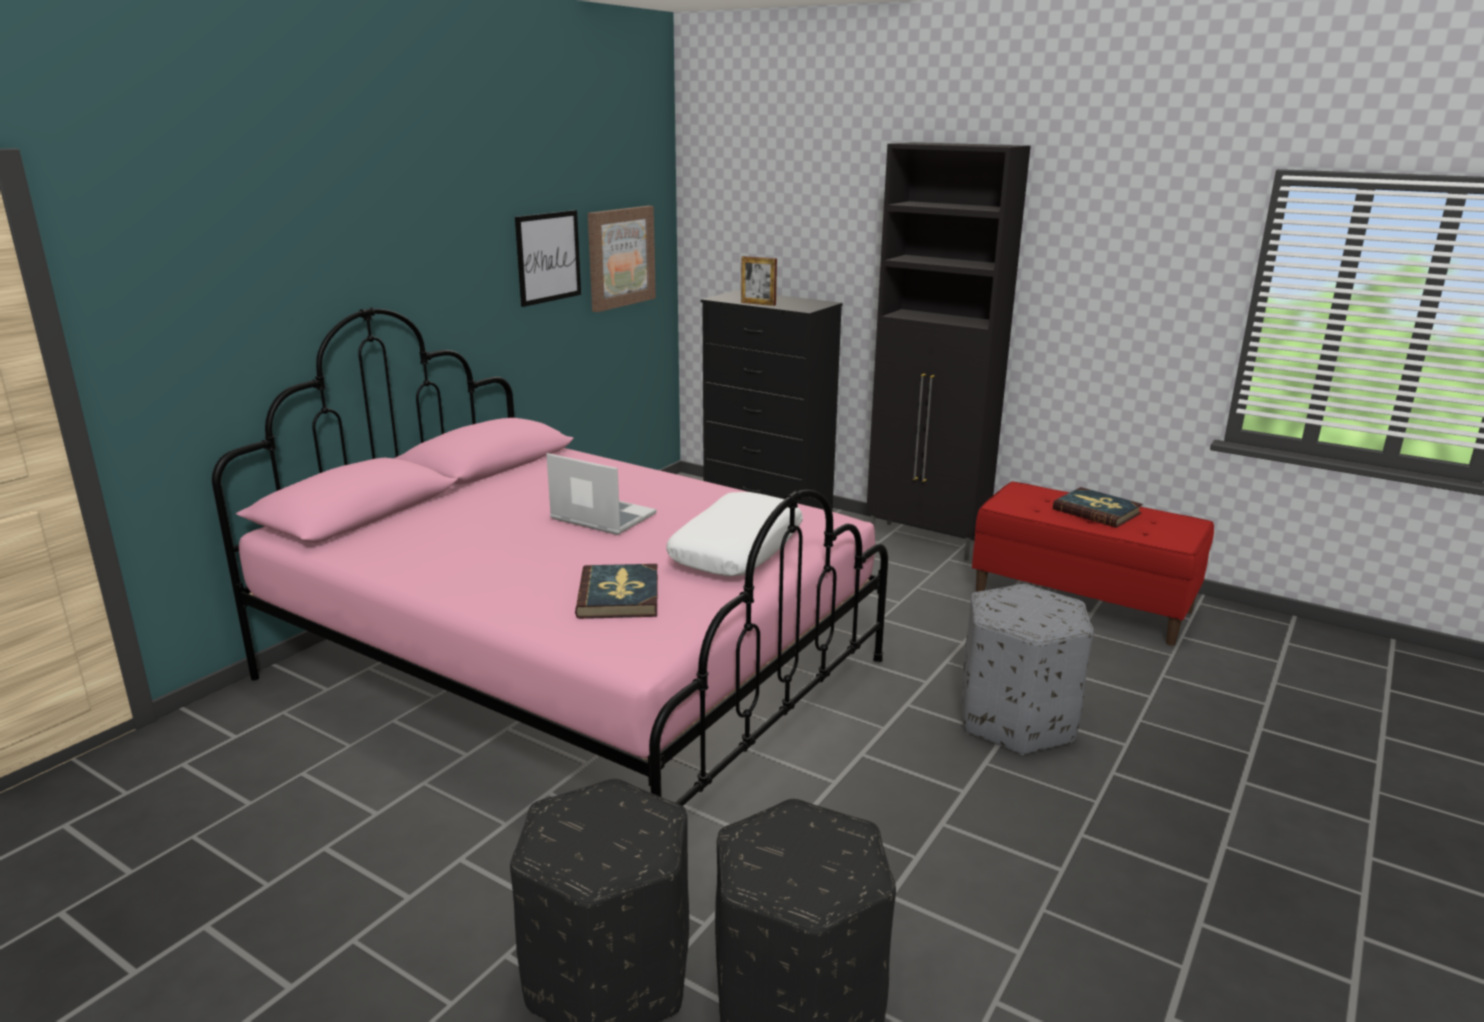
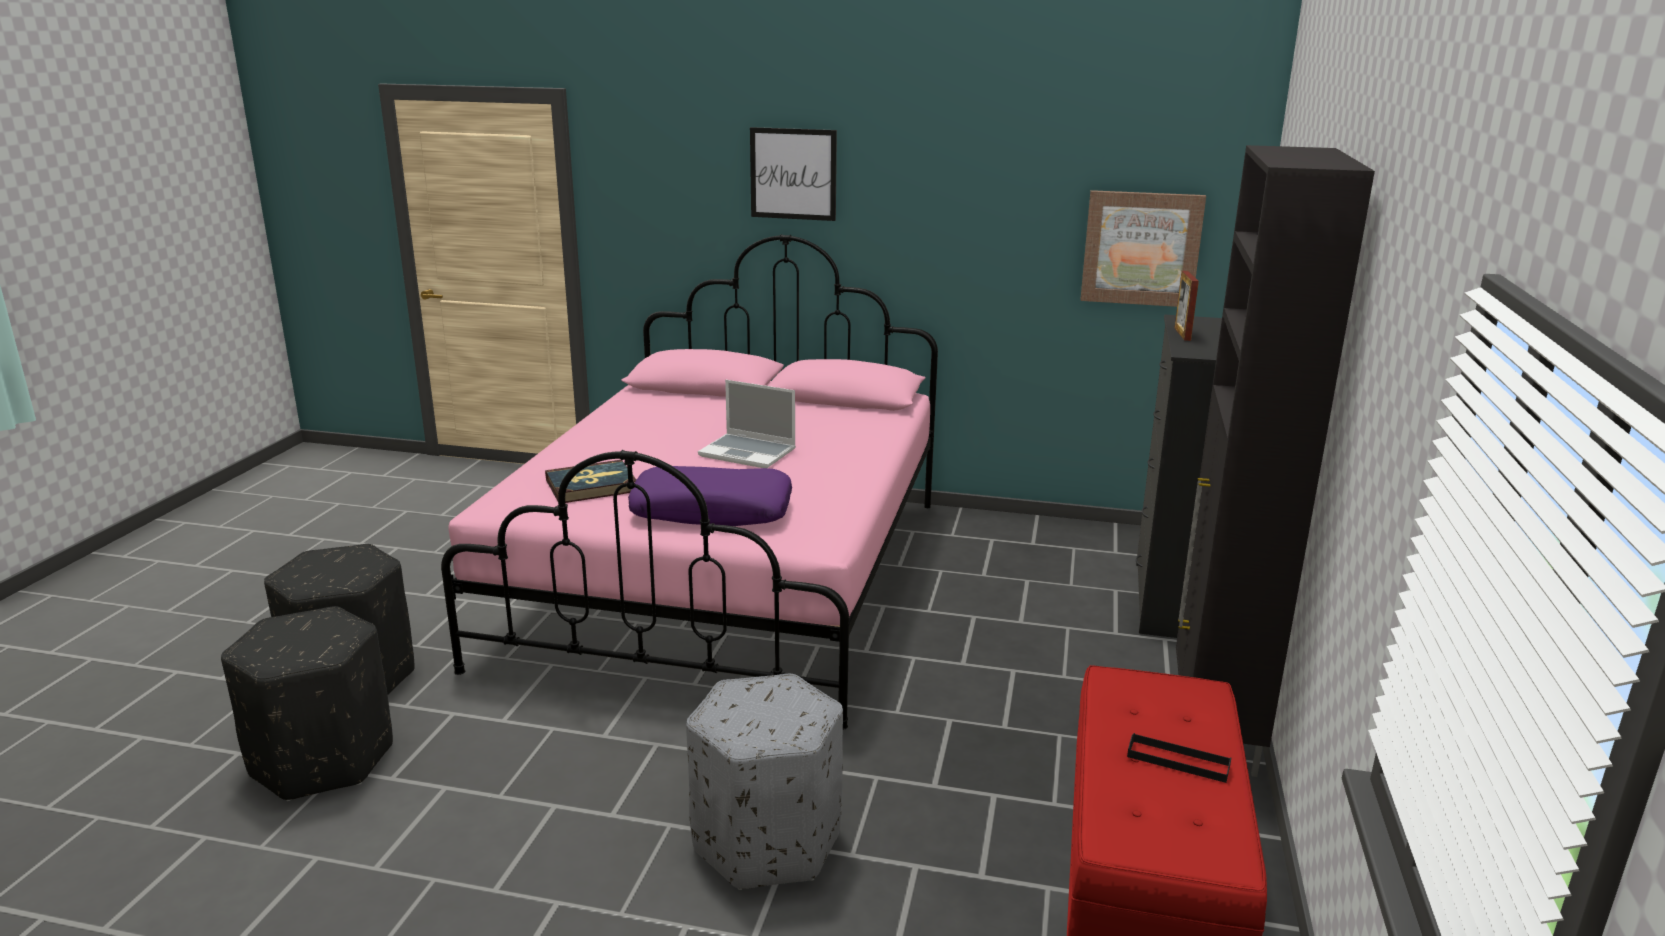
camera: 70 degrees right, 0 degrees up
(548, 257) = (1020, 228): picture -> picture (793, 174)
(601, 517) = (749, 453): laptop -> laptop turned 105 degrees clockwise
(736, 549) = (712, 511): white pillow -> purple pillow
(1097, 511) = (1178, 761): book -> black tray

